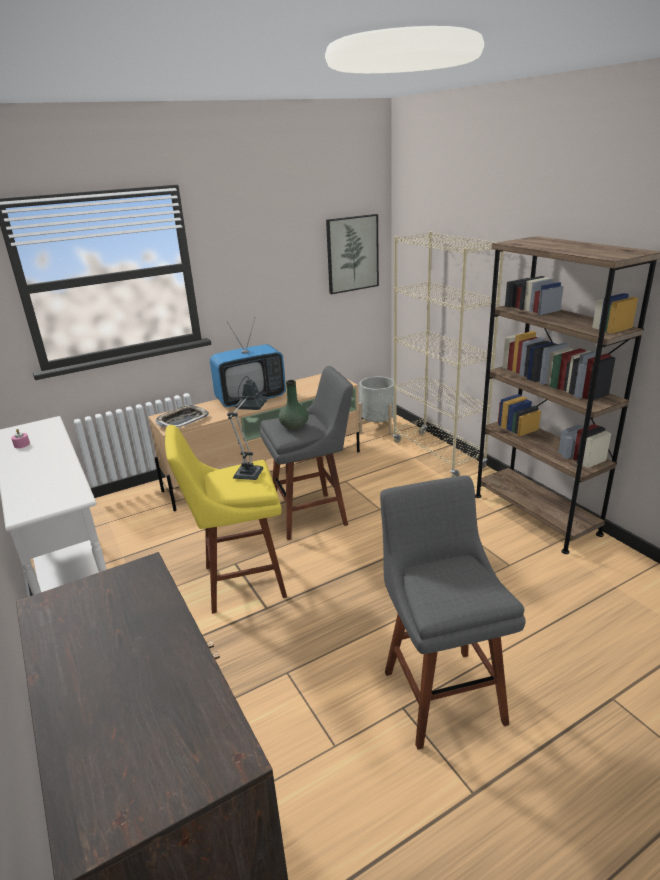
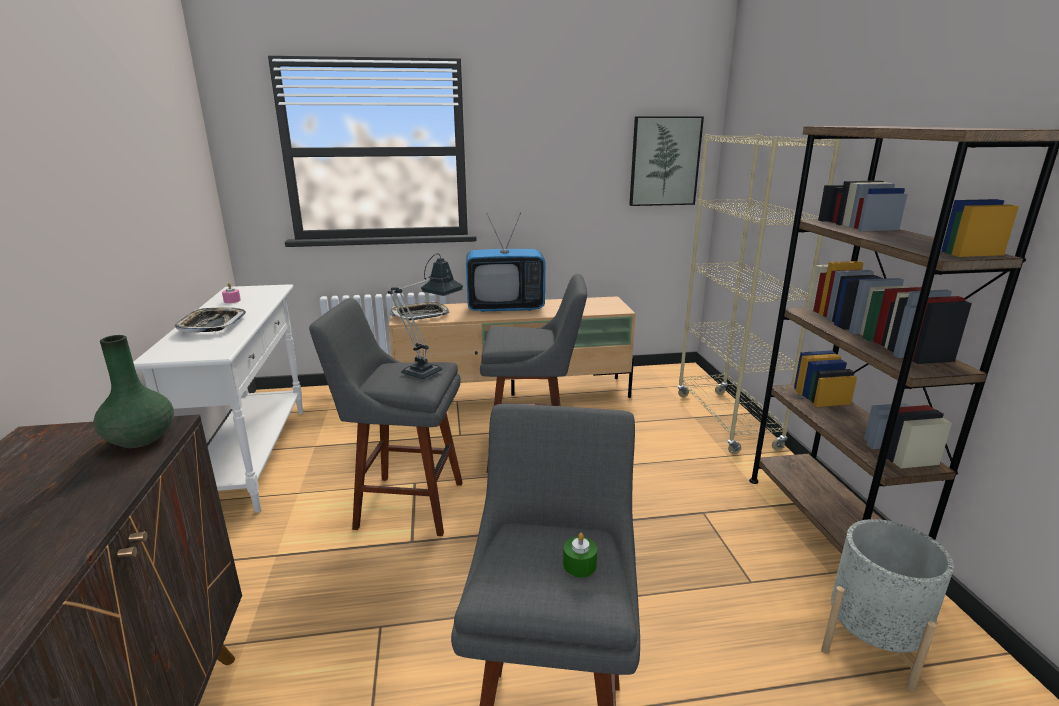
camera: 20 degrees right, 5 degrees down
(35, 473) = (212, 325): none -> tray
(239, 582) = (404, 504): yellow stool -> grey stool
(294, 426) = (516, 337): green vase -> green vase (140, 439)
(377, 427) = (668, 376): grey planter -> grey planter (871, 643)
(470, 578) = (579, 565): none -> green candle

